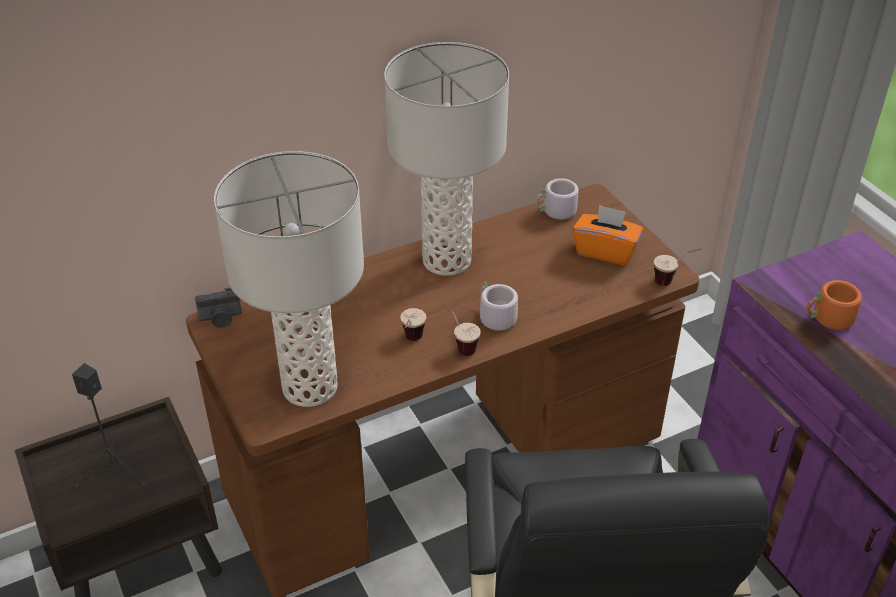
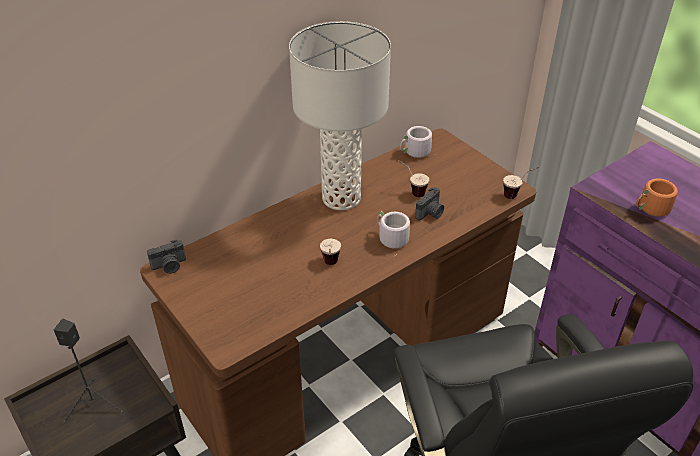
camera: 10 degrees left, 0 degrees up
(309, 387) = (256, 314): white table lamp -> none
(459, 345) = (368, 263): cup -> cup (411, 191)
(553, 292) = (430, 213): none -> camera
(605, 251) = (460, 177): orange tissue box -> none

